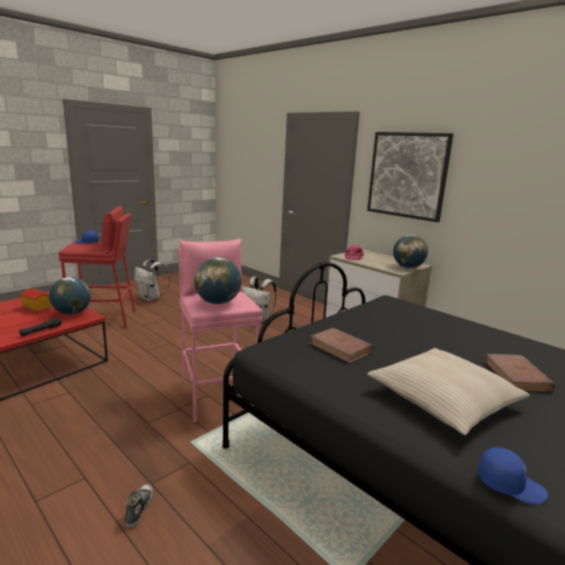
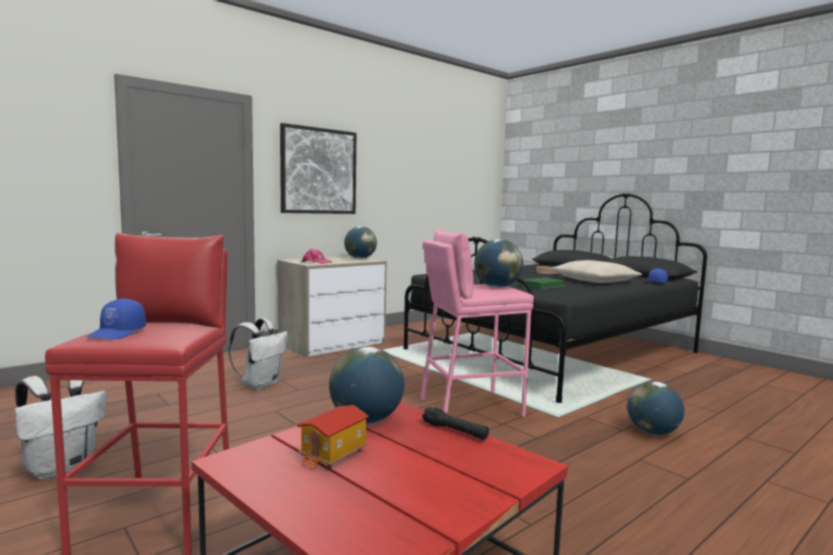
camera: 85 degrees left, 10 degrees down
(138, 508) = (653, 432): shoe -> globe
(340, 348) = (542, 286): brown book -> green book

